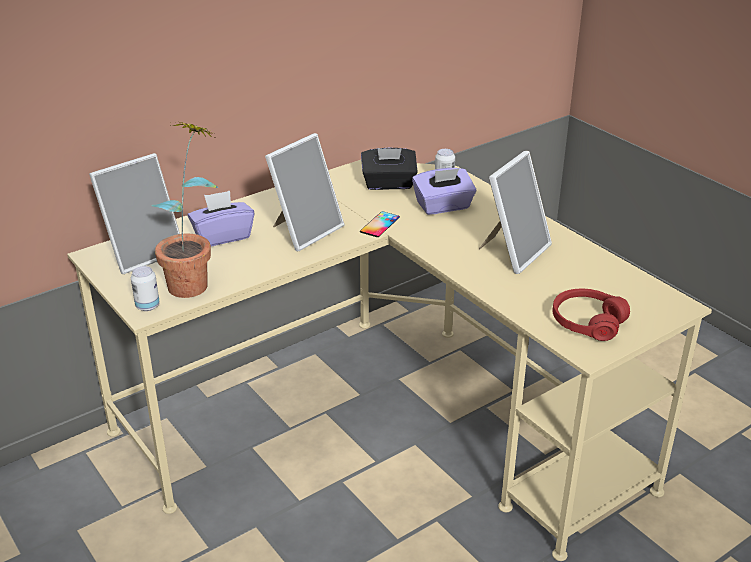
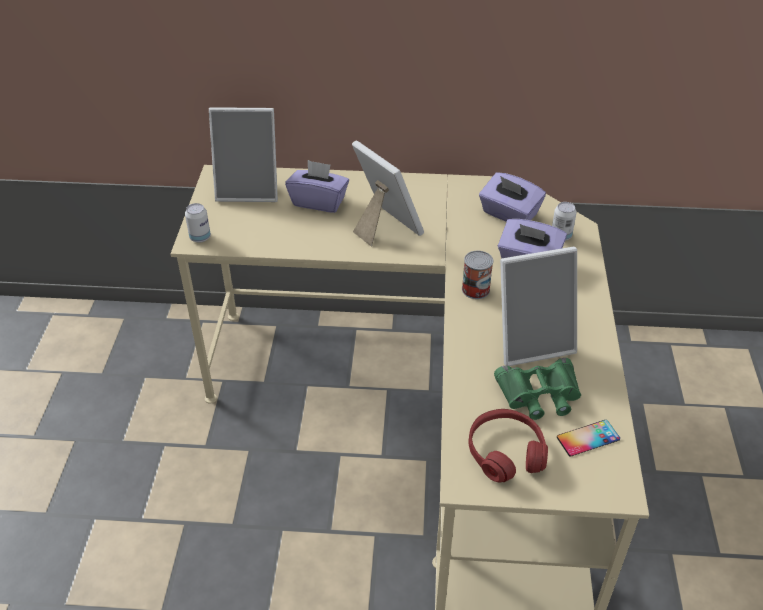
camera: 40 degrees right, 10 degrees up
(195, 280) = (255, 232): potted plant -> none
(305, 231) = (384, 227): picture frame -> picture frame turned 120 degrees counterclockwise
(379, 224) = (450, 252): phone -> phone (588, 438)
(389, 184) = (509, 214): black tissue box -> purple tissue box
(431, 239) = (475, 289): none -> can
(561, 279) = (539, 394): none -> green binoculars

